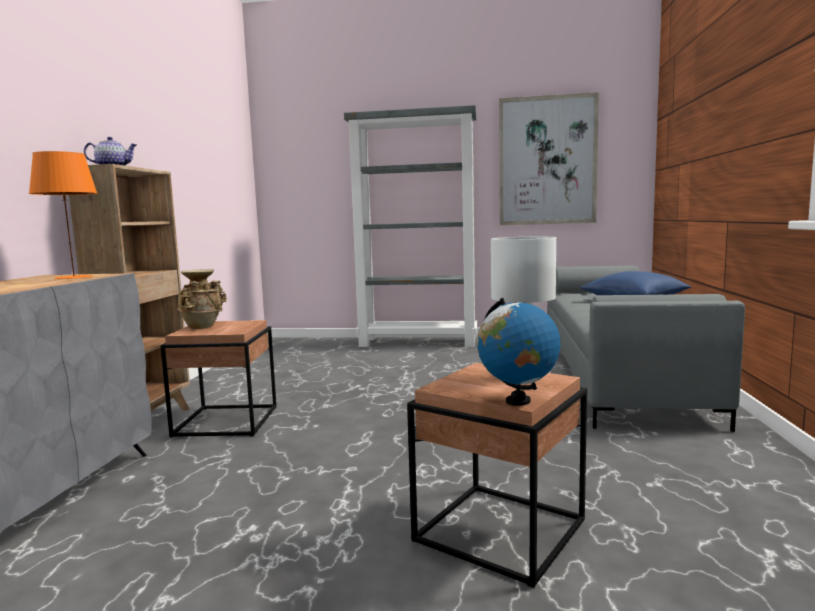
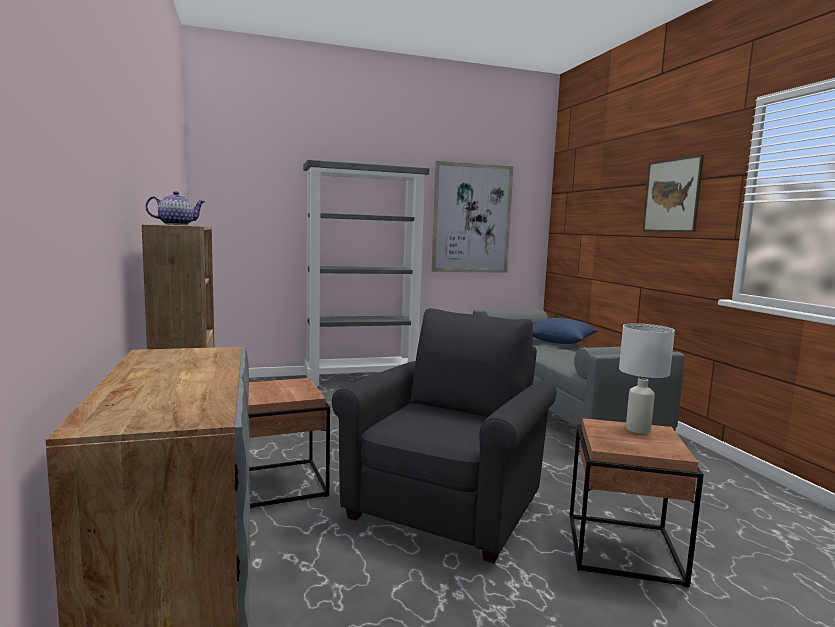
camera: 25 degrees left, 0 degrees up
(73, 277) = (201, 356): orange table lamp -> none
(203, 327) = (261, 390): beige vase -> none
(356, 457) = (449, 504): none -> grey armchair
(517, 401) = (675, 453): globe -> none
(752, 86) = (671, 195): none -> picture

